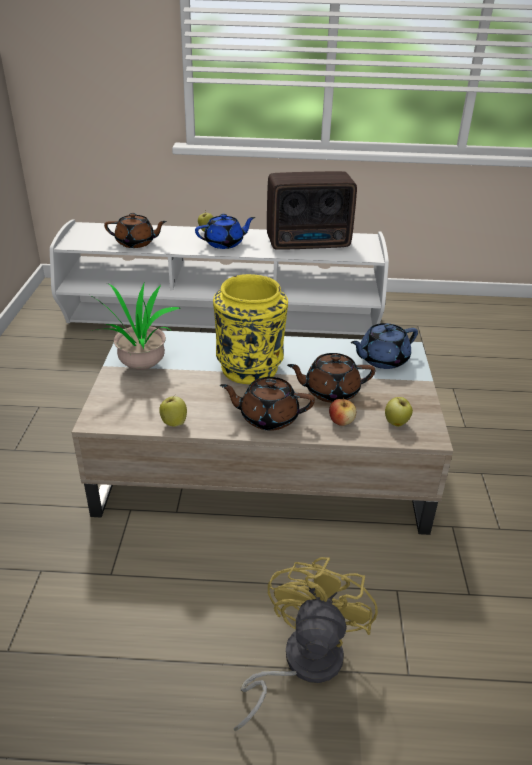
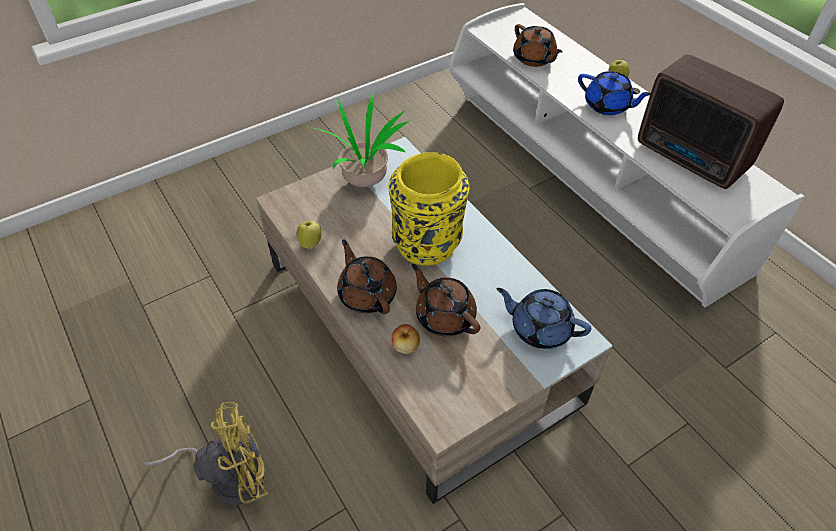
camera: 55 degrees right, 15 degrees up
(396, 423) = (439, 389): apple -> none

